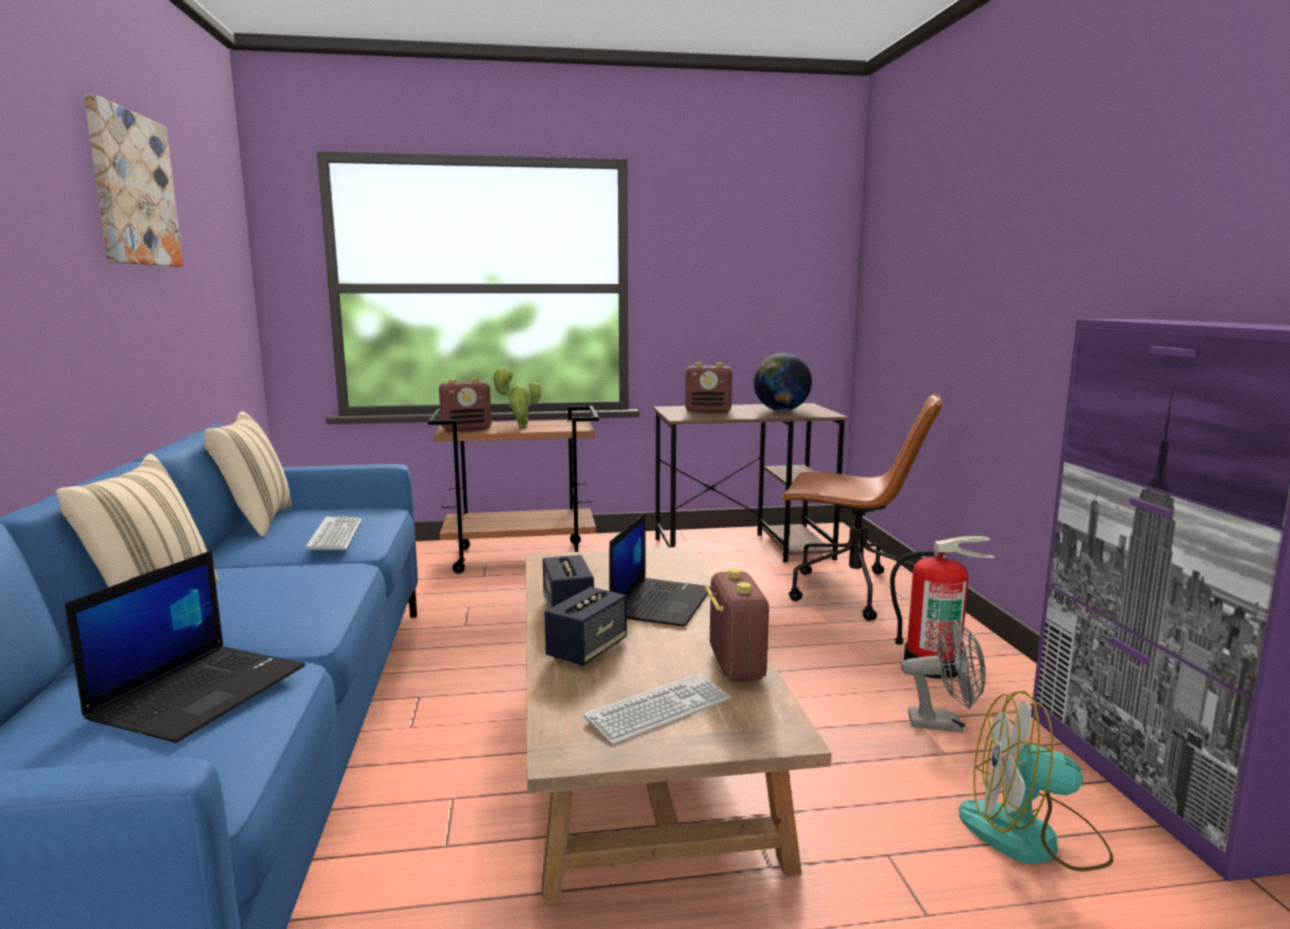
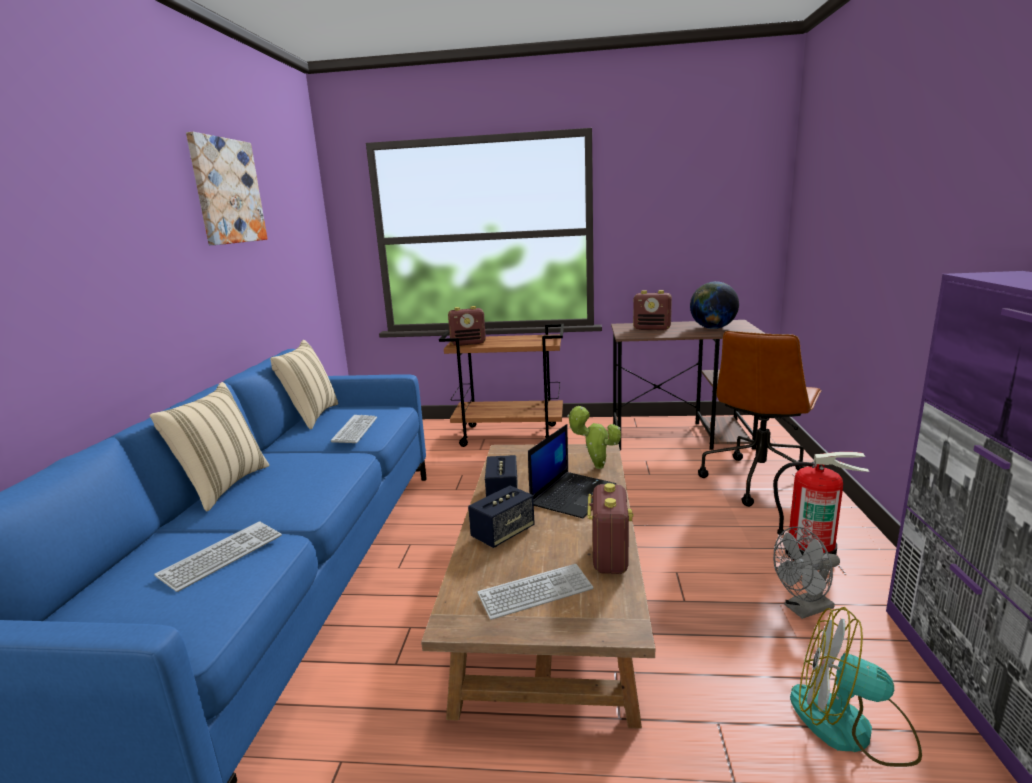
camera: 15 degrees right, 5 degrees up
(201, 691) = (222, 556): laptop -> keyboard
(519, 426) = (506, 340): potted plant -> potted plant (595, 467)
(851, 593) = (759, 481): brown office chair -> brown office chair turned 90 degrees clockwise
(944, 724) = (803, 609): grey fan -> grey fan turned 135 degrees clockwise

